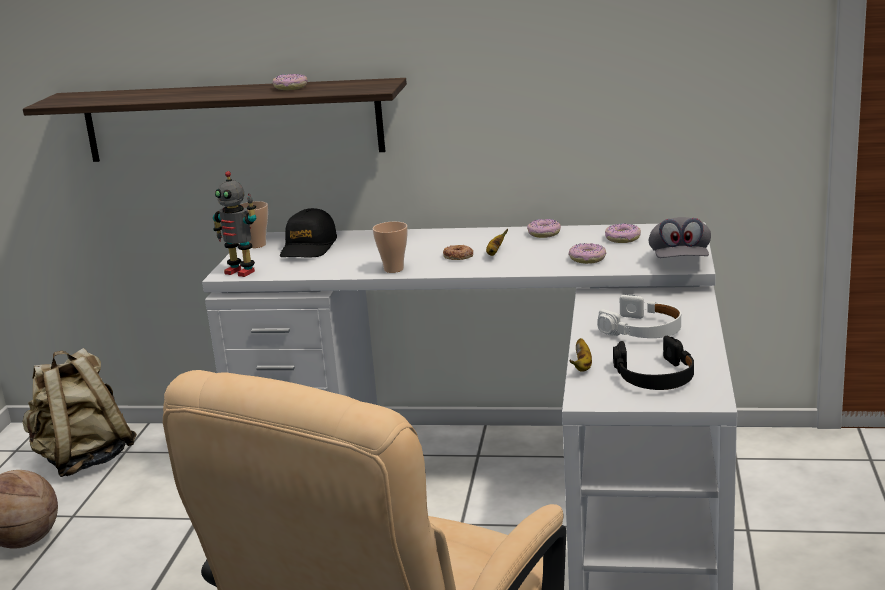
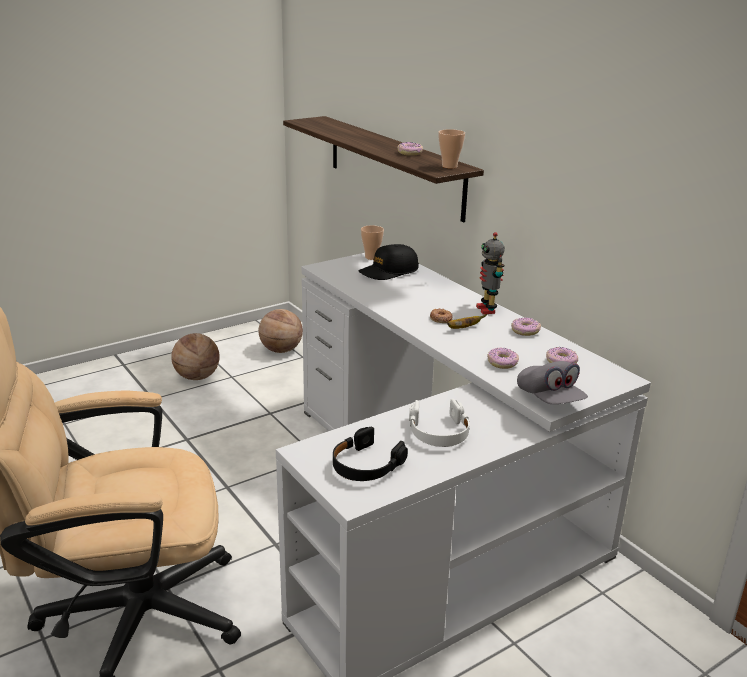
camera: 45 degrees right, 5 degrees up
(83, 460) = (281, 350): beige backpack -> basketball
(241, 271) = (327, 269): toy robot -> toy robot (487, 309)
(393, 269) = (391, 308): cup -> cup (449, 166)
(582, 366) = (350, 430): banana -> none
(680, 262) = (550, 399): grey cap -> grey cap turned 75 degrees counterclockwise

